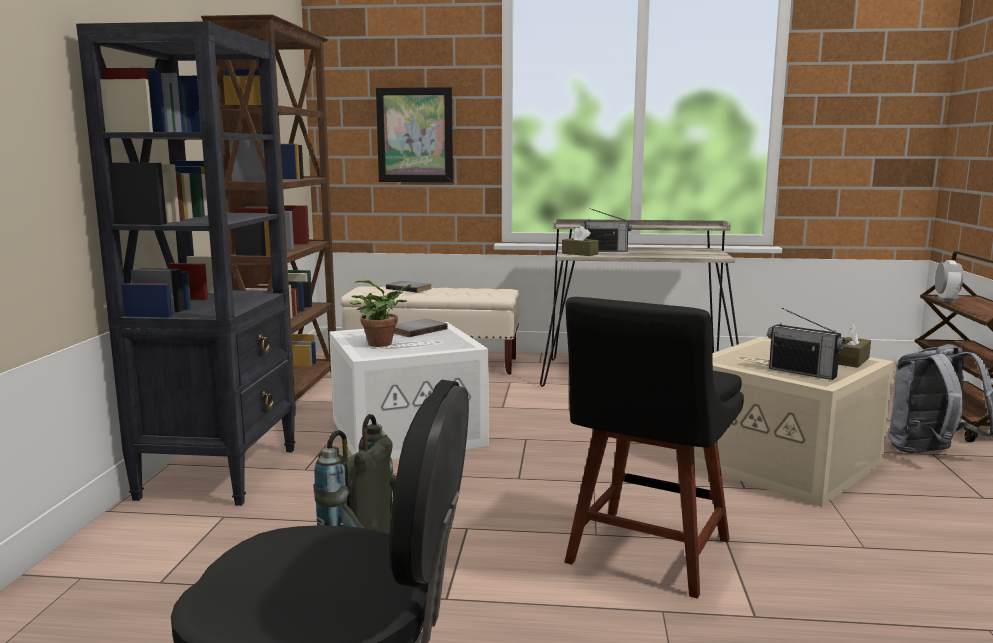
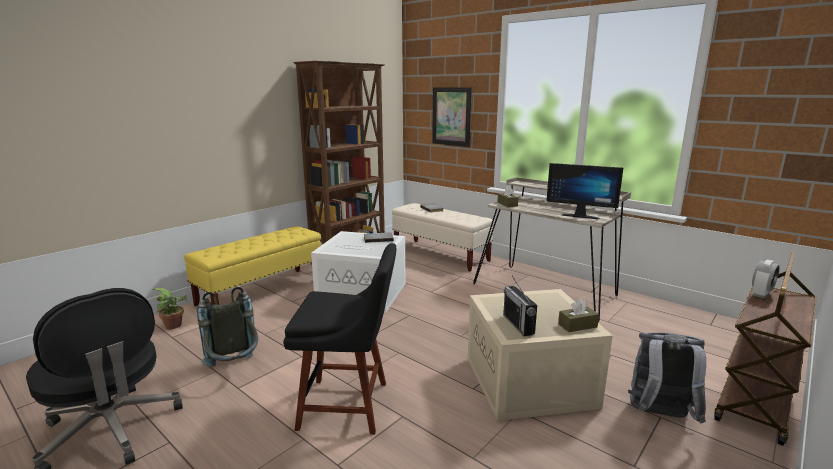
camera: 35 degrees right, 5 degrees up
(220, 472) = (262, 292): black bookcase -> yellow bench
(383, 343) = (345, 244): potted plant -> potted plant (175, 326)
(605, 251) = (530, 204): radio -> none
(646, 555) = (349, 405): black chair -> black chair turned 150 degrees counterclockwise
(690, 254) = (580, 215): none -> monitor

